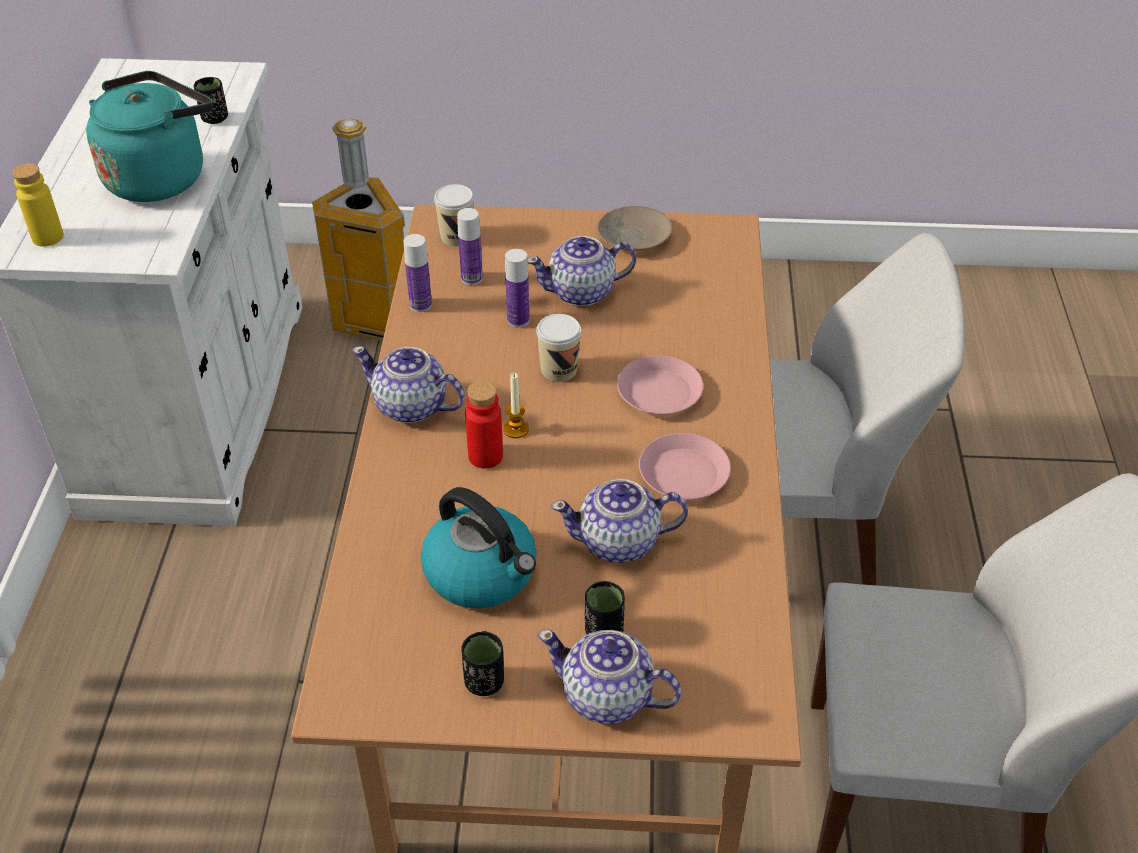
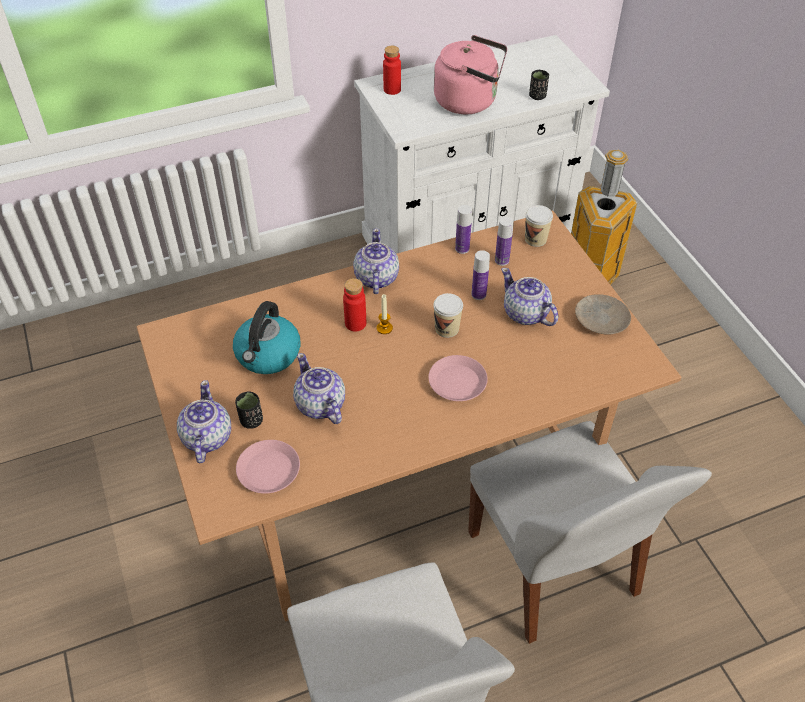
camera: 65 degrees right, 5 degrees up
(48, 237) = (392, 89): yellow bottle -> red bottle
(160, 176) = (469, 101): turquoise kettle -> pink kettle
(484, 682) = (196, 383): black cup -> none
(684, 474) = (392, 417): pink plate -> pink plate (268, 470)

